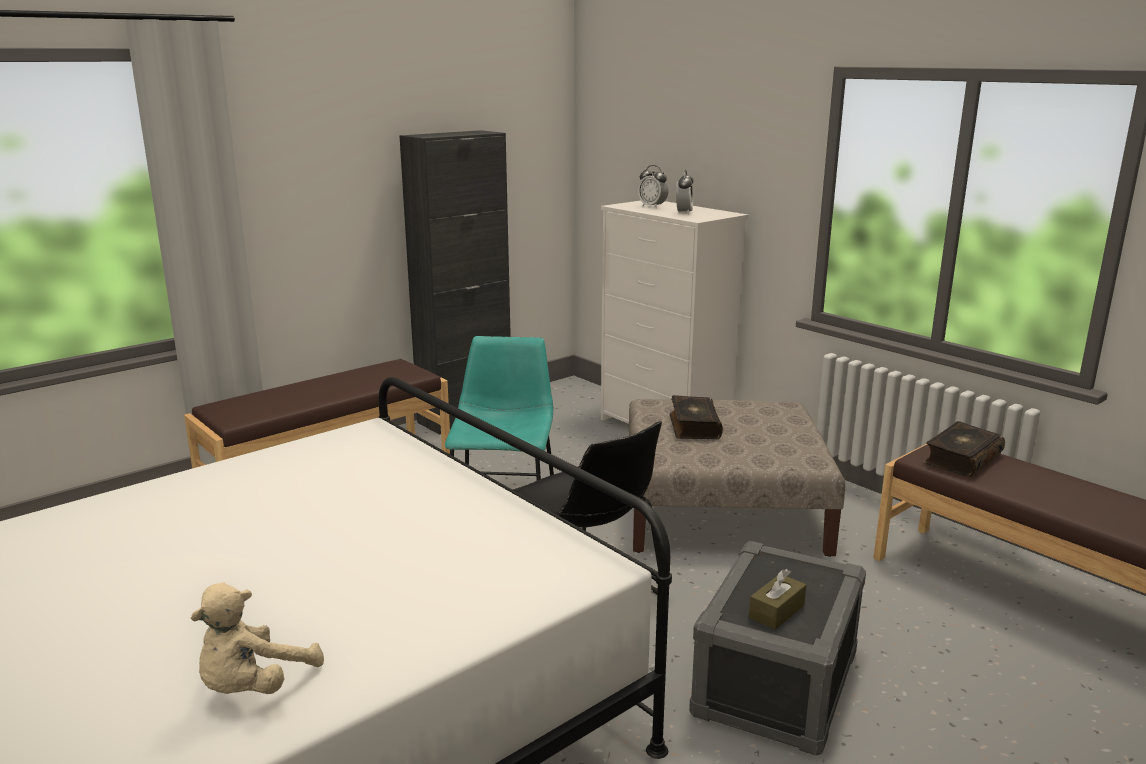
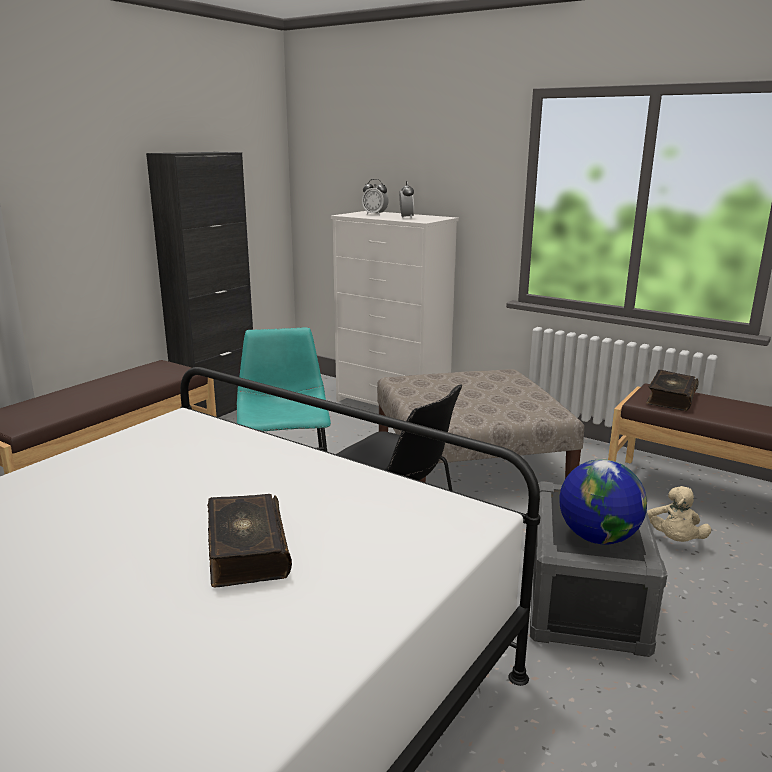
camera: 15 degrees left, 0 degrees up
(254, 687) = (199, 695): beige plush toy -> beige plush toy (674, 540)
(693, 426) = (445, 394): book -> book (246, 551)
(776, 611) = (597, 537): brown tissue box -> globe

